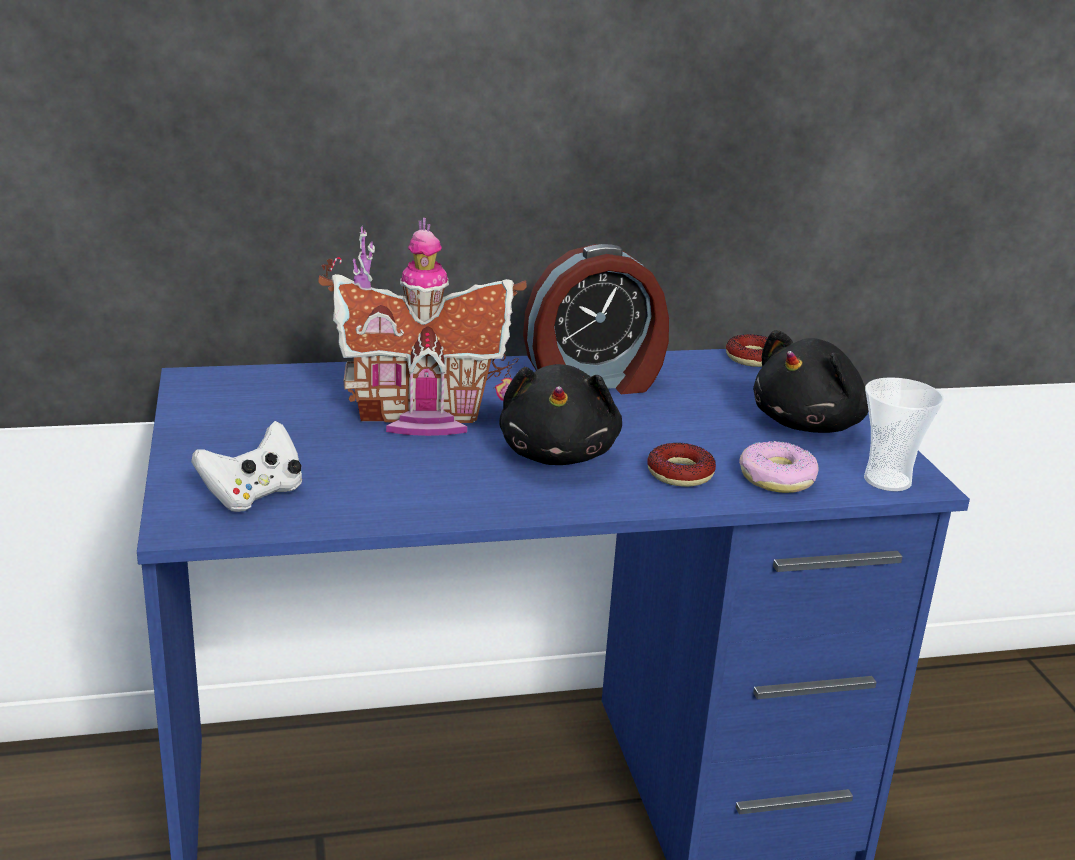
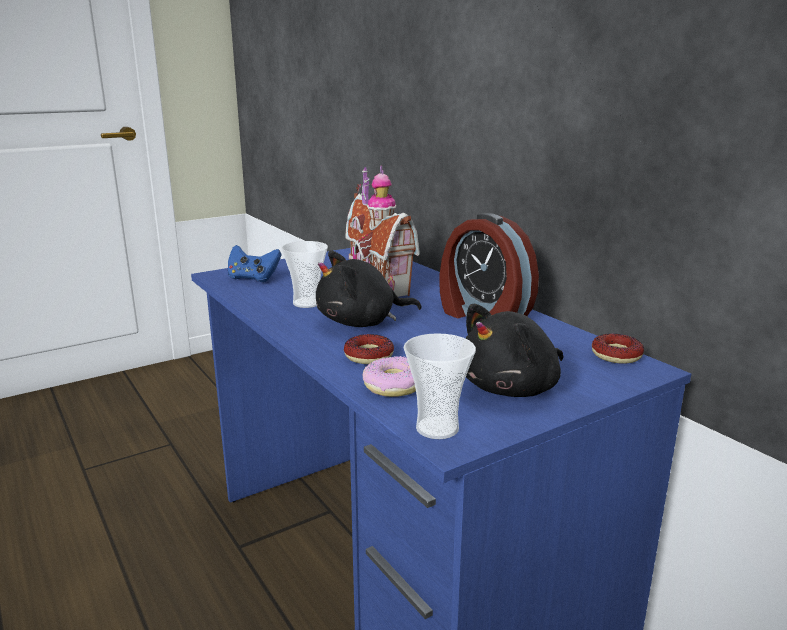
camera: 70 degrees right, 5 degrees down
(253, 495) = (253, 278): white game controller -> blue game controller
(439, 474) = (307, 303): none -> cup
(810, 424) = (512, 388): black plush toy -> black plush toy turned 60 degrees counterclockwise

